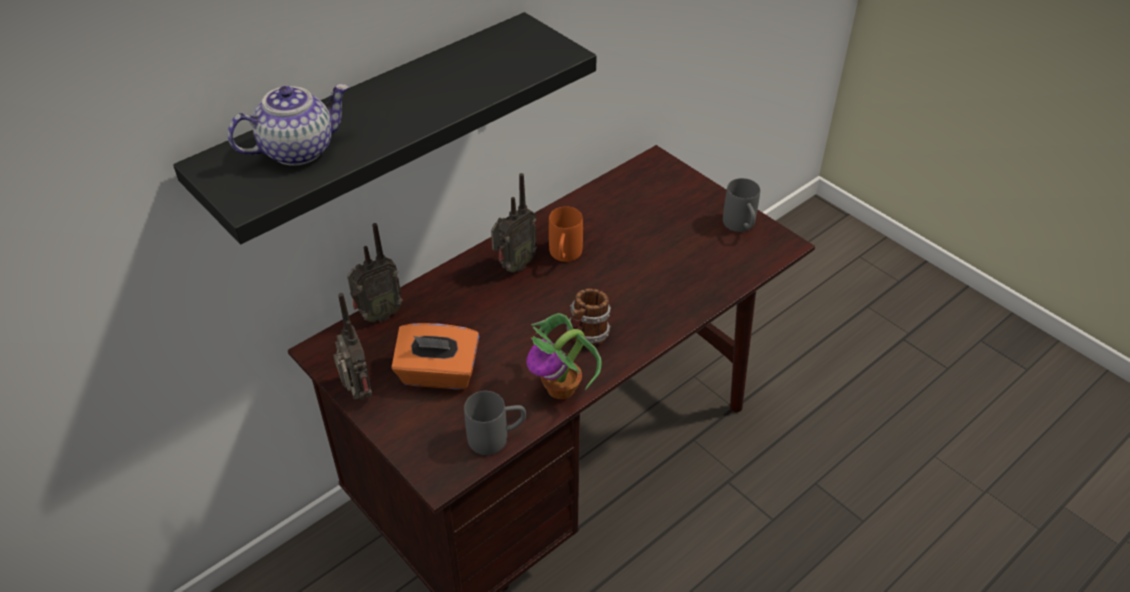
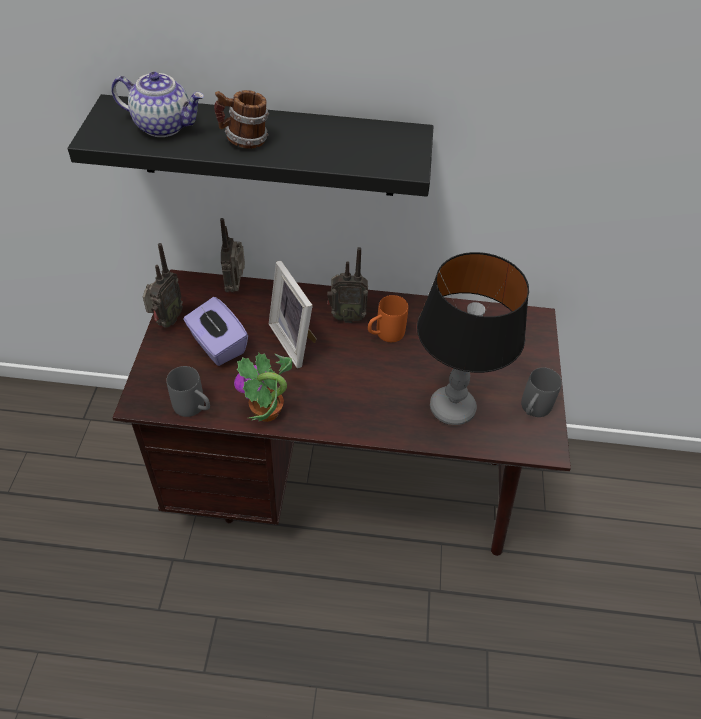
camera: 45 degrees right, 5 degrees up
(378, 315) = (236, 286): radio -> radio turned 75 degrees clockwise
(438, 374) = (217, 345): orange tissue box -> purple tissue box
(501, 316) = (296, 341): none -> picture frame
(587, 336) = (325, 395): mug -> mug (244, 141)
(689, 270) = (451, 409): none -> table lamp

